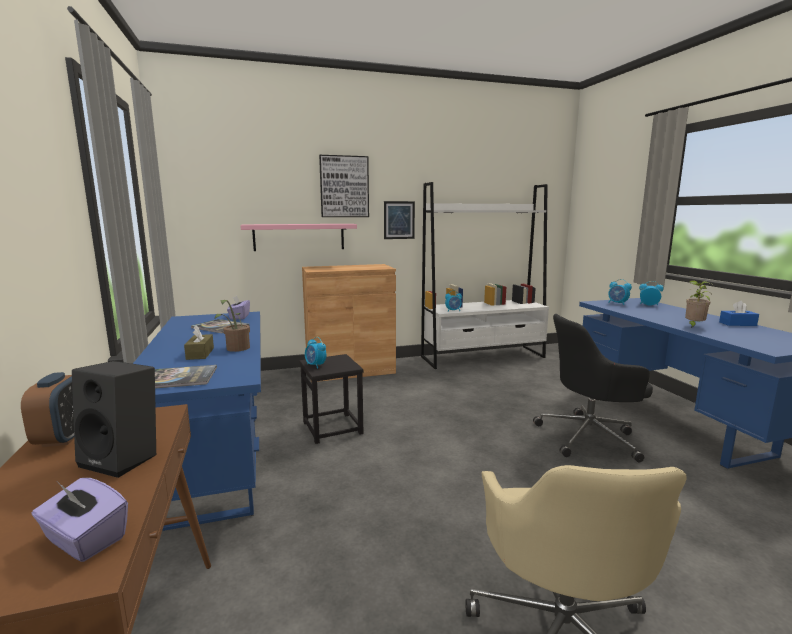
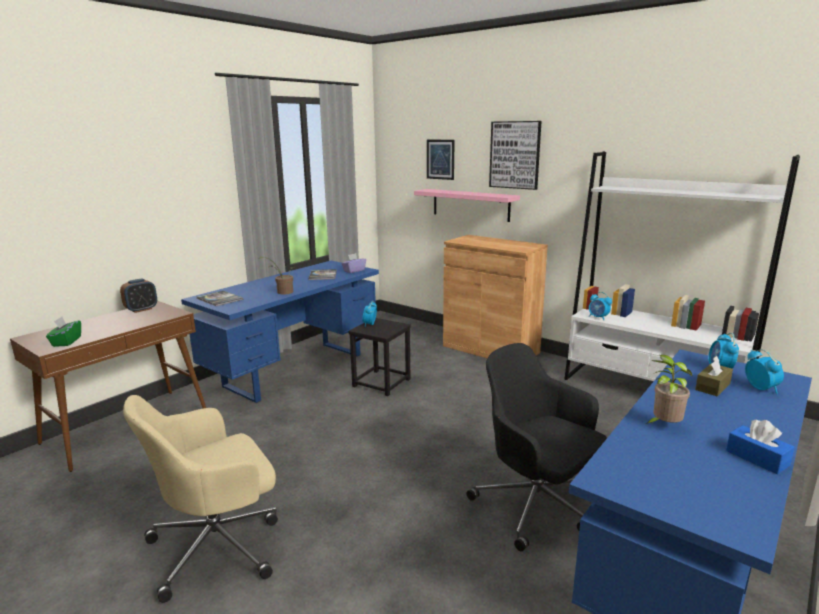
camera: 55 degrees right, 5 degrees up
(84, 539) = (66, 342): purple tissue box -> green tissue box
(125, 458) = (127, 324): black speaker -> none
(200, 353) = (264, 289): brown tissue box -> brown tissue box (712, 387)
(399, 220) = (572, 195): picture -> picture (440, 159)

